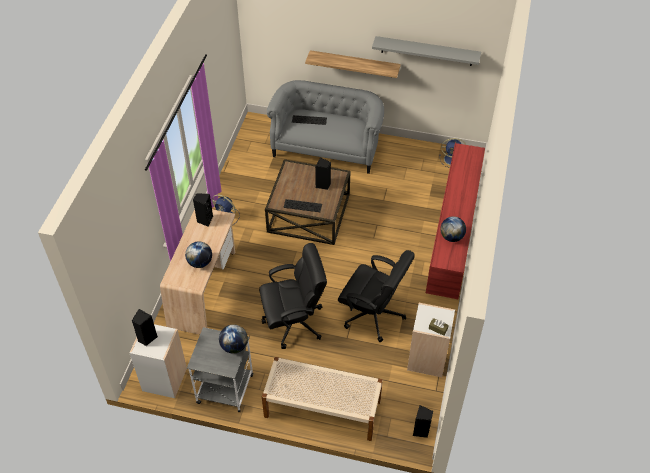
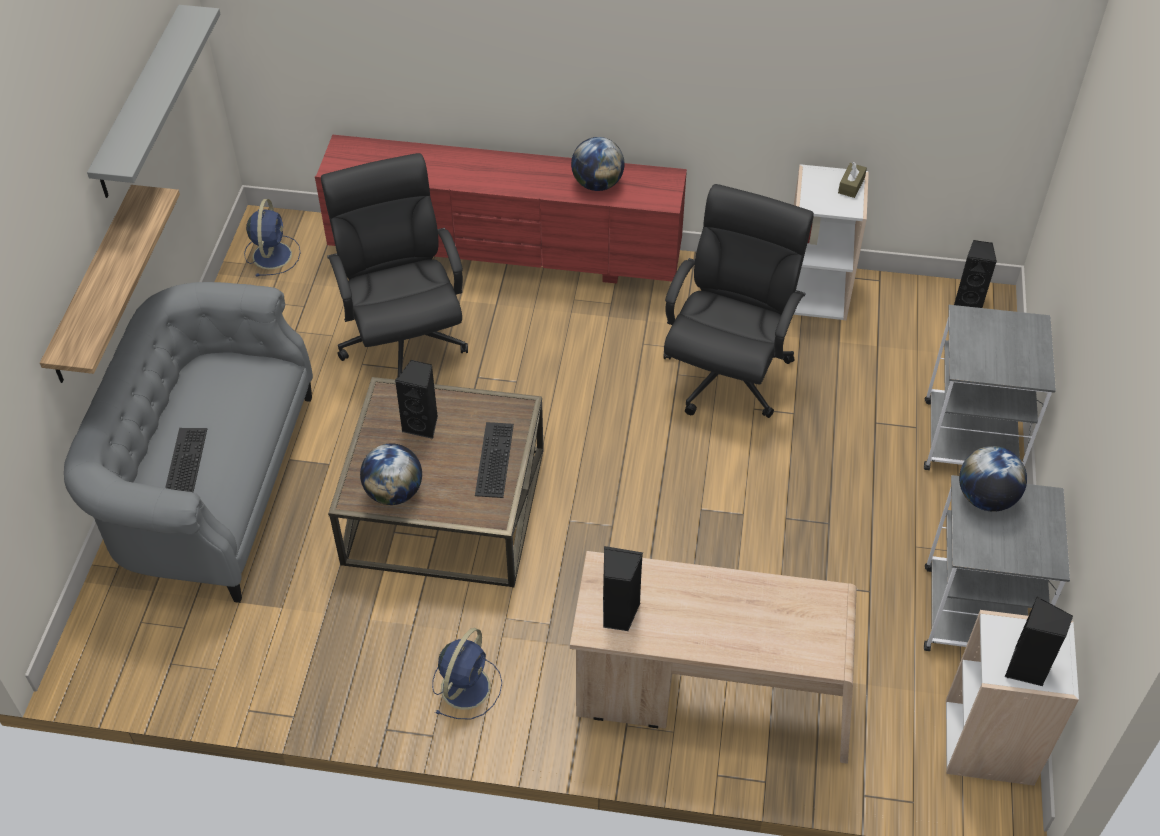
camera: 95 degrees left, 0 degrees up
(200, 262) = (762, 602): globe -> globe (394, 492)
(294, 322) = (775, 506): black office chair -> black office chair (404, 341)
(322, 409) = (970, 442): beige bench -> grey cart

